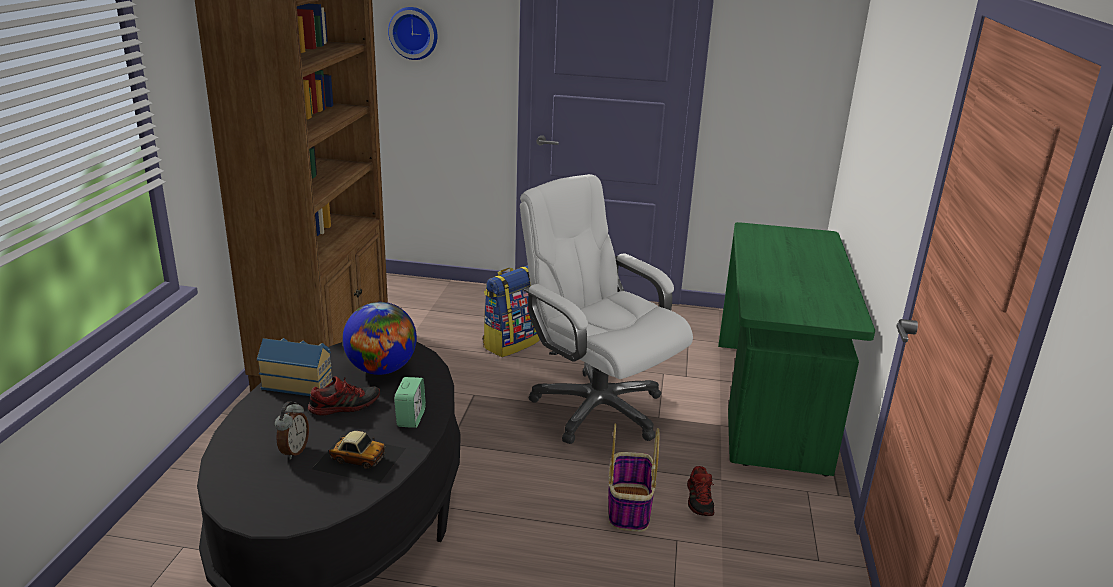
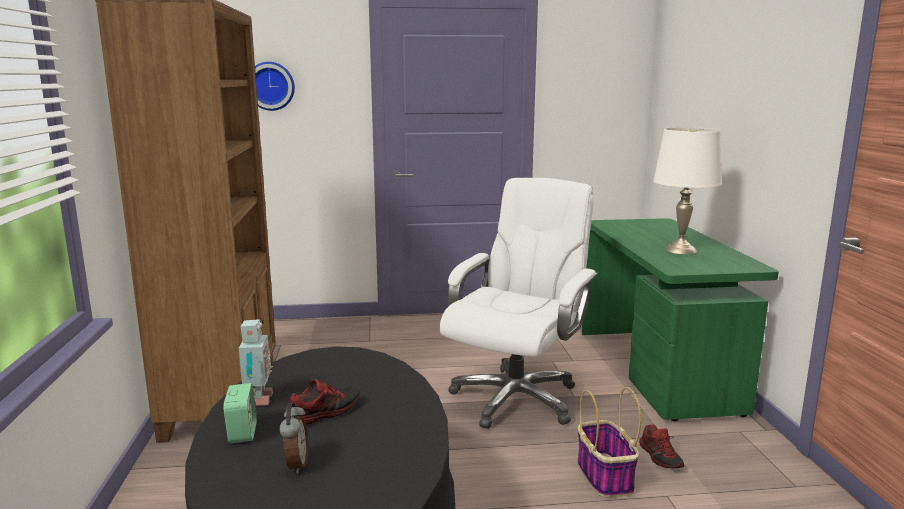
camera: 15 degrees left, 10 degrees down
(298, 383) = (258, 400): toy house -> toy robot
(359, 458) = (376, 457): toy car -> none
(381, 369) = (340, 374): globe -> none
(411, 418) = (404, 411): alarm clock -> alarm clock (242, 432)
(510, 343) = (402, 359): backpack -> none
(596, 408) = (515, 398): white office chair -> white office chair turned 90 degrees clockwise
(795, 284) = (681, 250): none -> white table lamp

